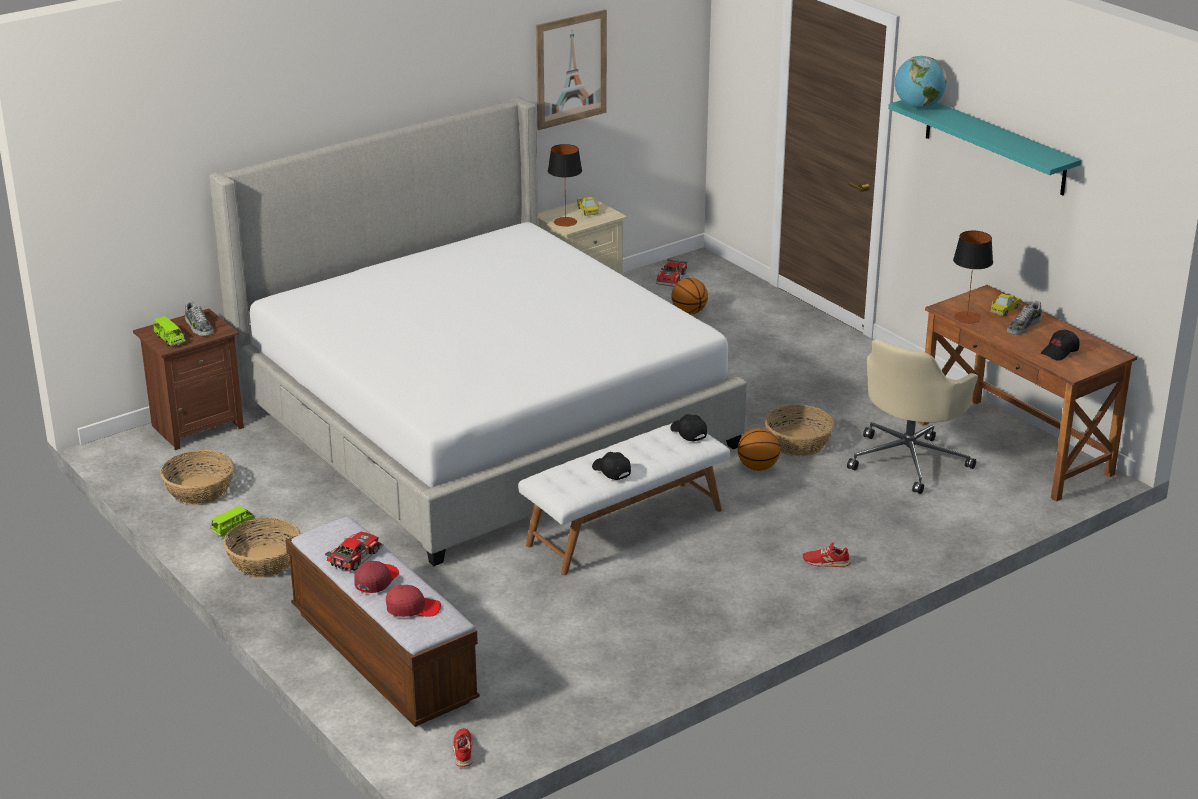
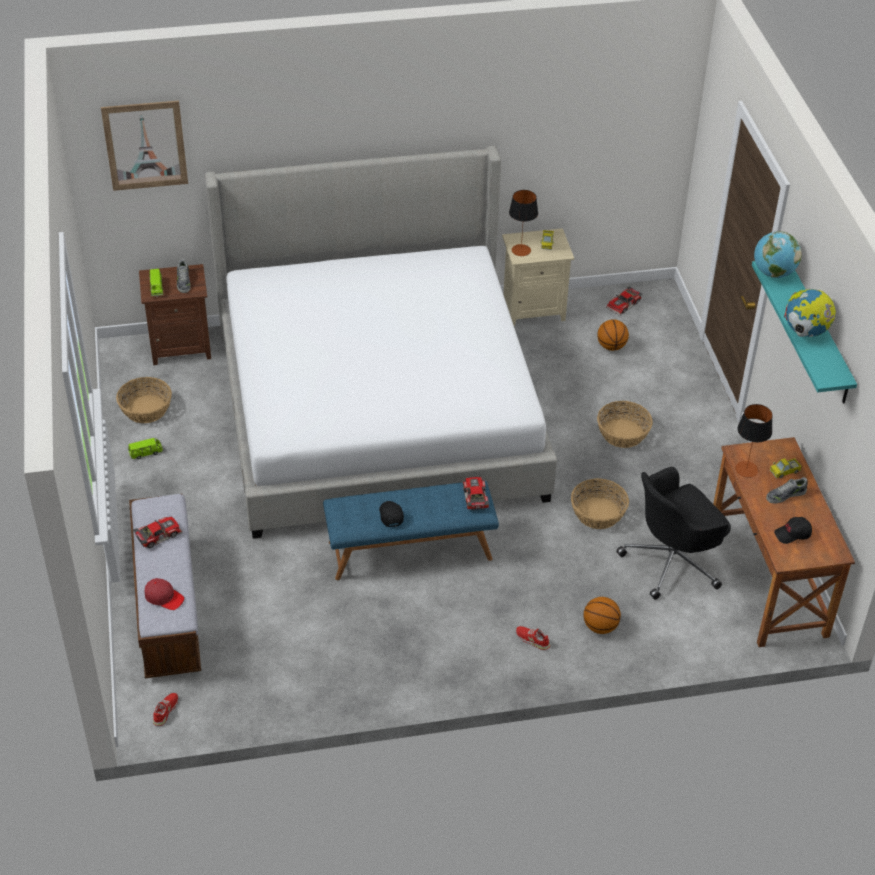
camera: 25 degrees right, 15 degrees up
(265, 561) = (147, 491): basket -> basket (623, 433)
(376, 580) = (158, 563): red cap -> none
(571, 69) = (550, 129): picture -> picture (145, 145)
(624, 526) = (410, 549): white bench -> blue bench
(688, 433) = (474, 497): black cap -> toy car
(758, 467) = (549, 527): basketball -> basketball (600, 627)
(909, 460) = (673, 562): beige office chair -> black office chair
(994, 137) = (805, 332): none -> globe

